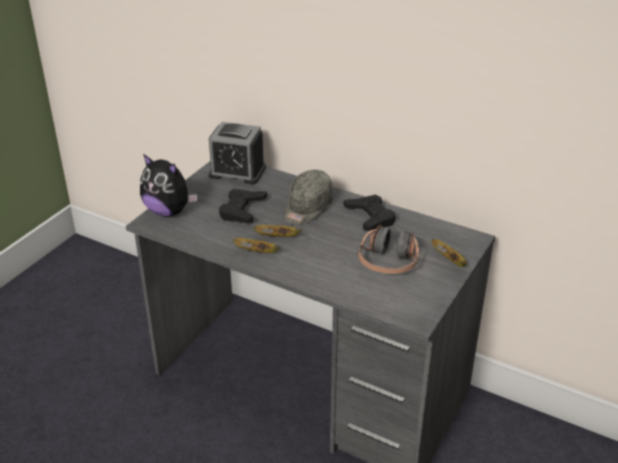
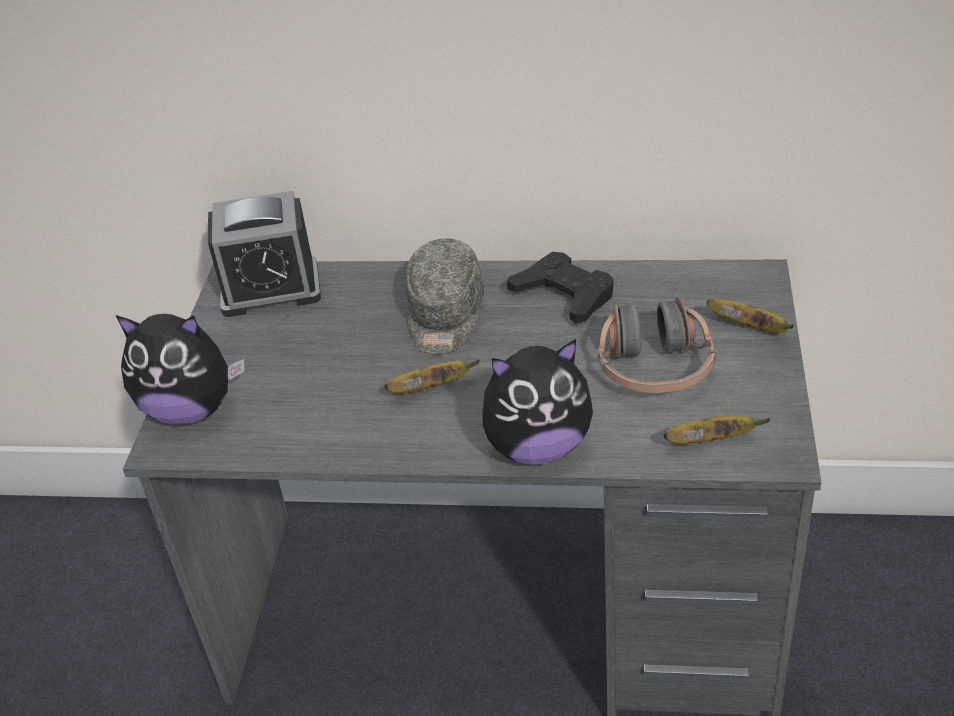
camera: 20 degrees left, 5 degrees up
(242, 210) = (329, 359): black game controller -> none
(258, 252) = (414, 430): banana -> banana (711, 441)
(307, 277) = (538, 446): none -> plush toy

